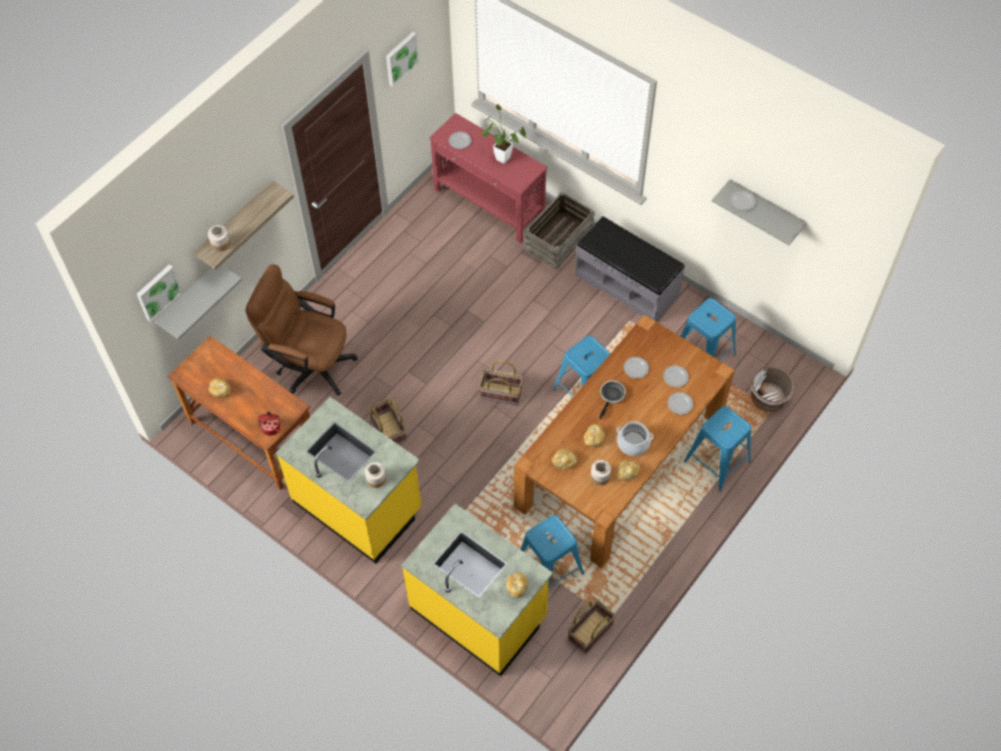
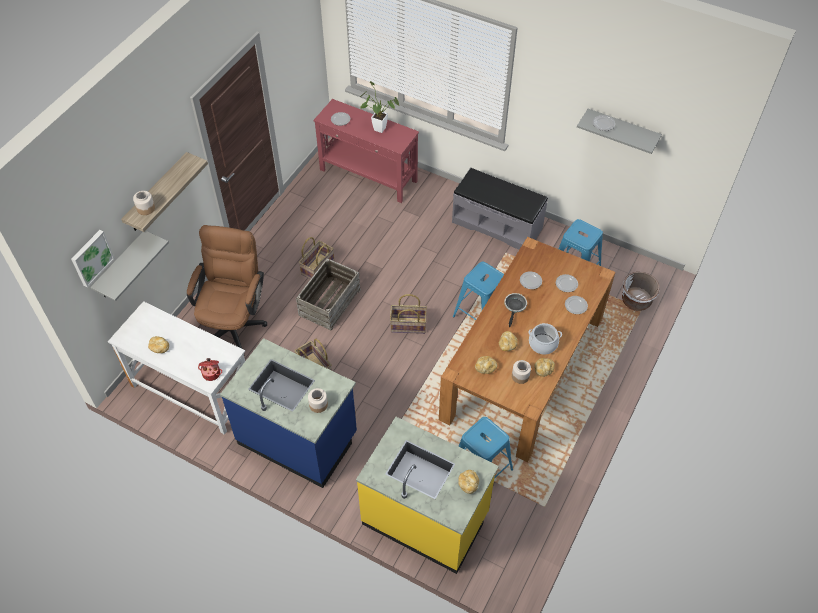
camera: 10 degrees left, 5 degrees down
(253, 436) = (192, 391): brown desk -> white desk
(309, 364) = (234, 323): brown office chair -> brown office chair turned 90 degrees clockwise
(358, 505) = (298, 438): yellow counter -> blue counter
(400, 58) = (285, 44): picture -> none
(558, 239) = (432, 196): crate -> crate (329, 302)
(590, 631) = (529, 520): basket -> basket (317, 267)
(717, 461) = (606, 357): blue stool -> none

